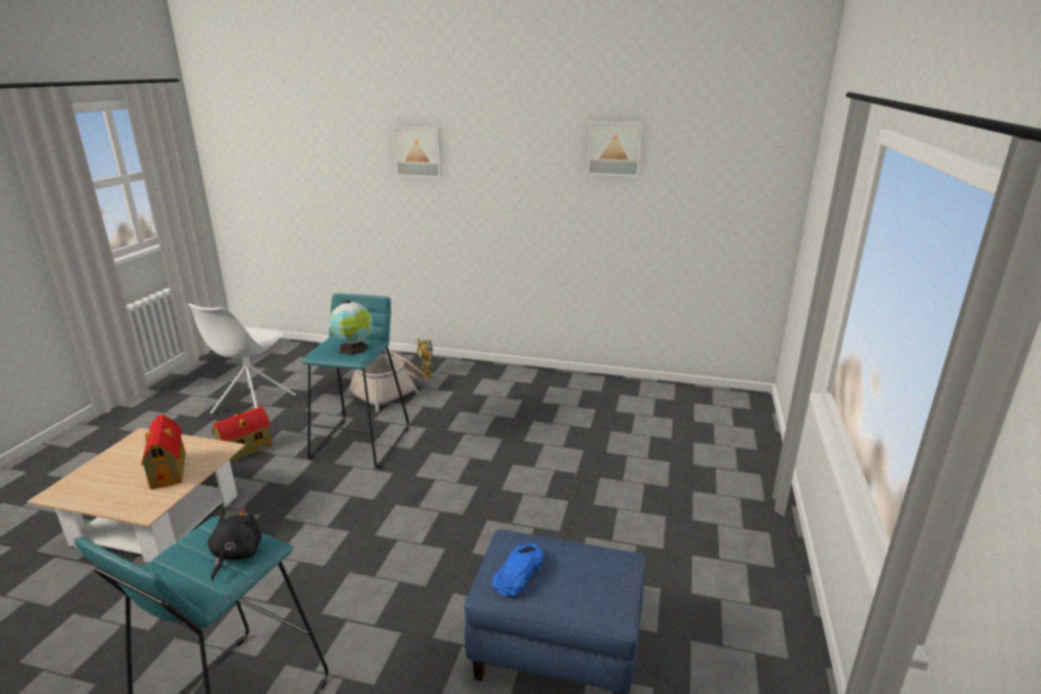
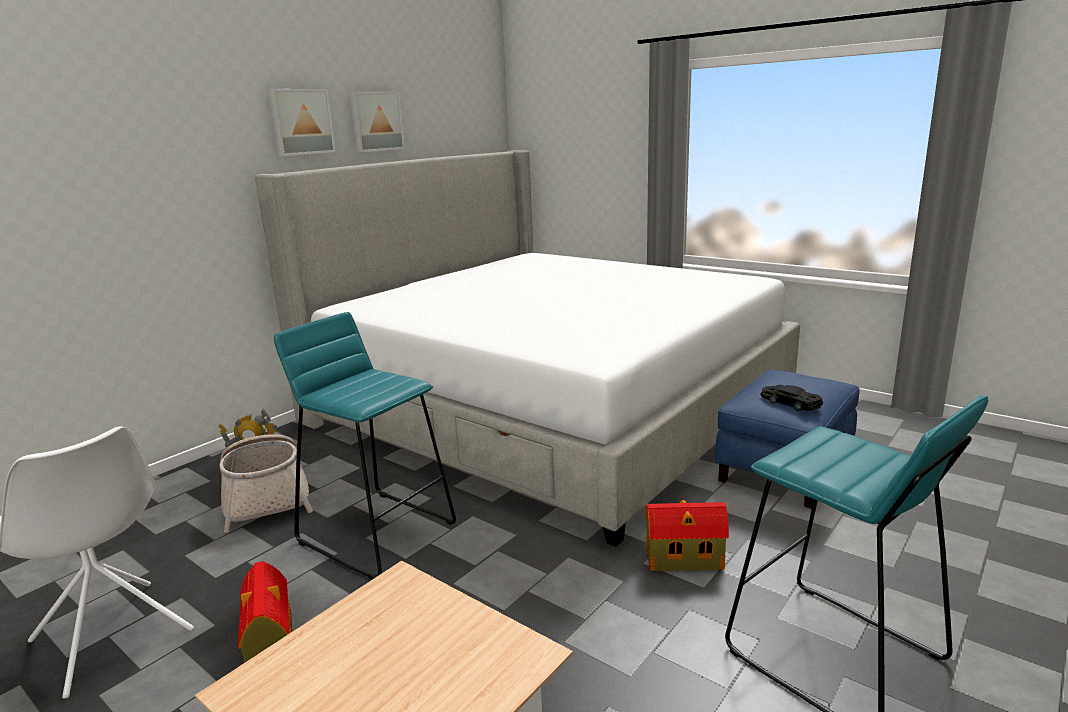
camera: 65 degrees left, 5 degrees down
(169, 470) = (414, 638): toy house -> toy house (682, 559)
(235, 555) = (839, 446): black plush toy -> none
(354, 349) = (380, 382): globe -> none
(419, 152) = (139, 145): picture -> picture (301, 122)
(519, 573) = (790, 402): blue toy car -> black toy car
(602, 458) = (551, 405): none -> bed

